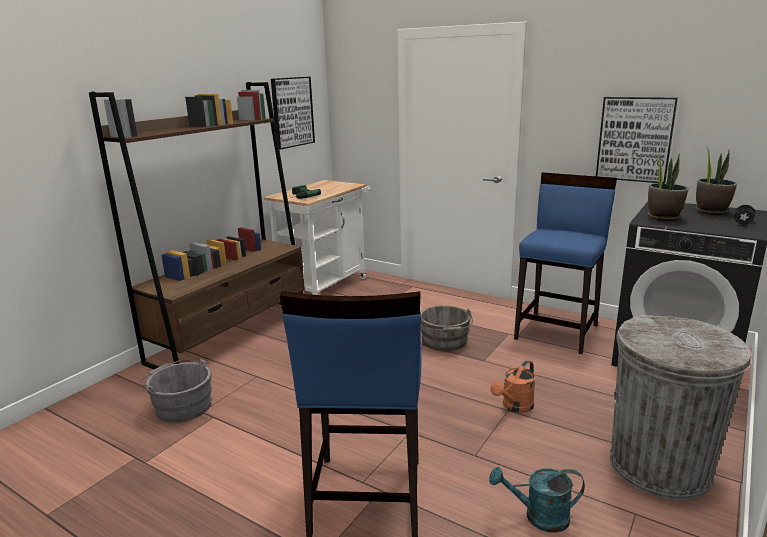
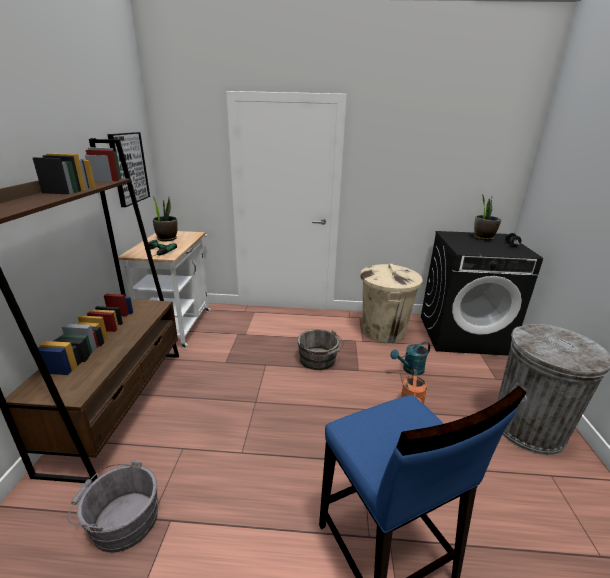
camera: 30 degrees left, 5 degrees up
(538, 517) = (508, 508): turquoise watering can -> turquoise watering can (410, 370)
(557, 331) = (383, 331): blue stool -> beige trash can
(635, 139) = (426, 188): picture -> none
(663, 217) = (467, 246): potted plant -> potted plant (167, 239)

